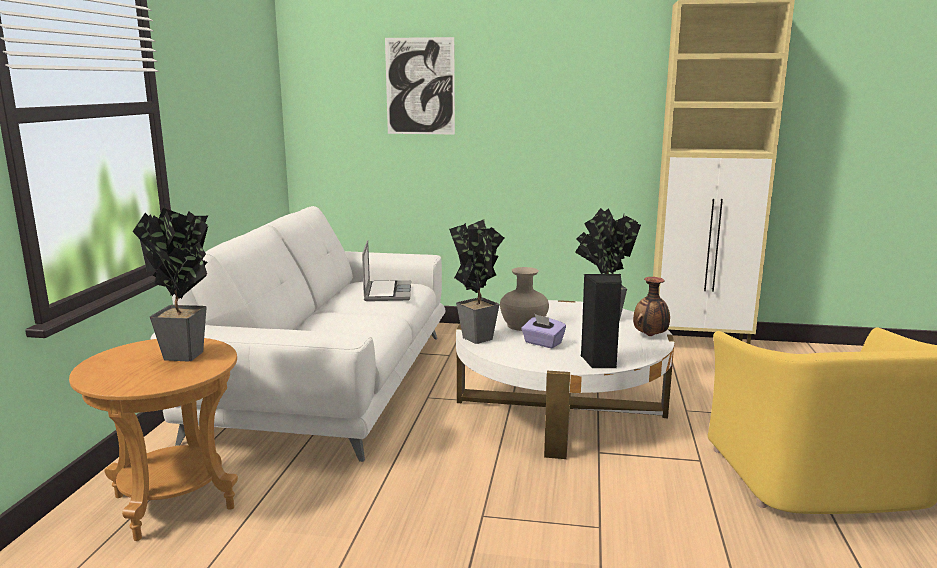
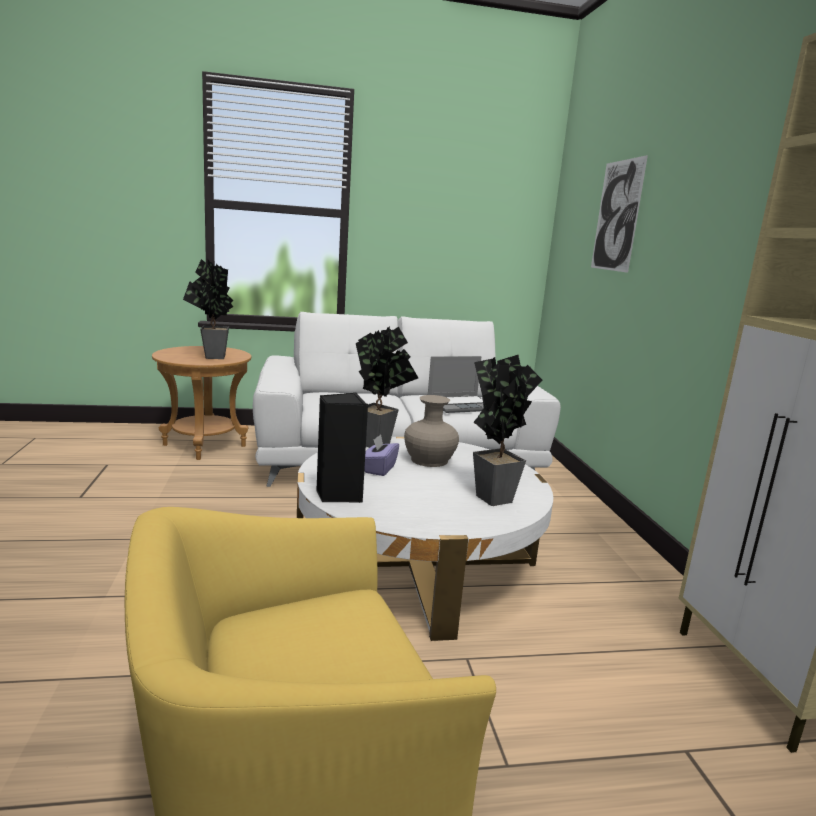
camera: 70 degrees right, 0 degrees up
(650, 336) = (448, 523): vase -> none

